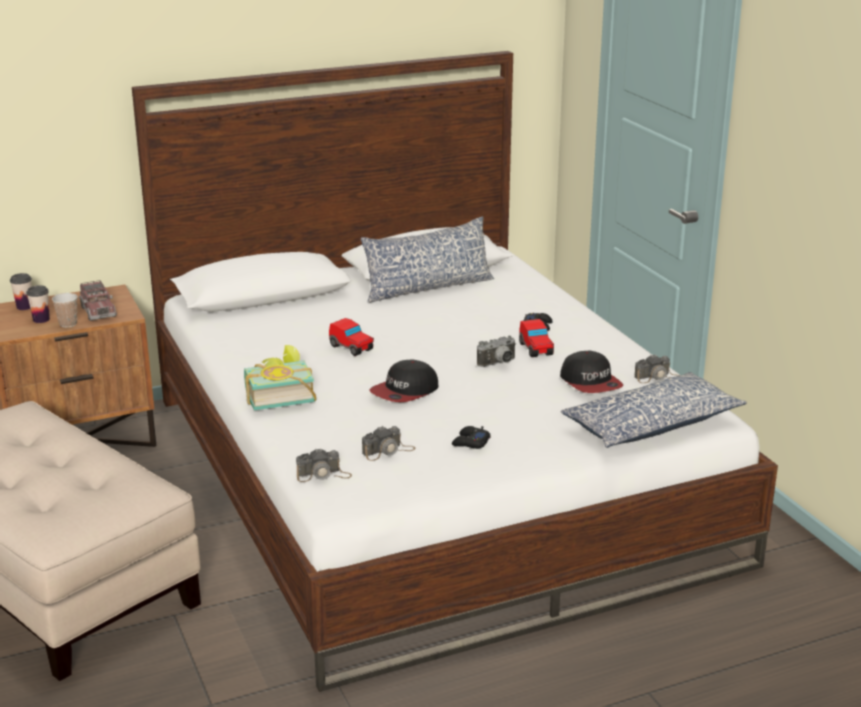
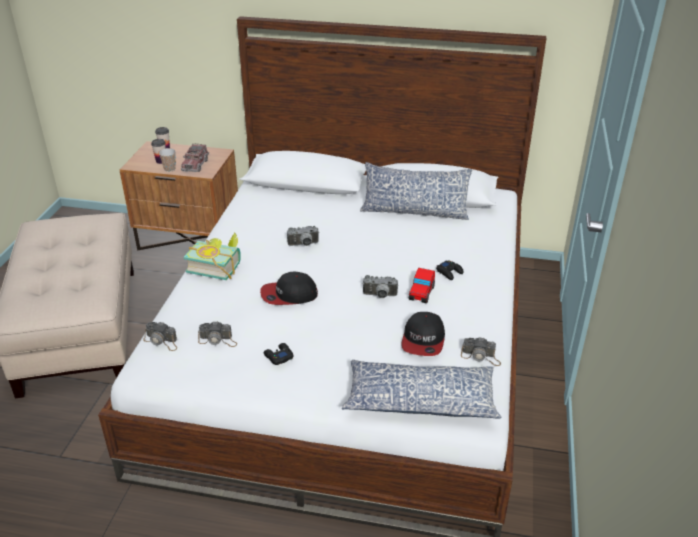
camera: 35 degrees right, 10 degrees up
(351, 348) = (303, 245): toy car -> camera

